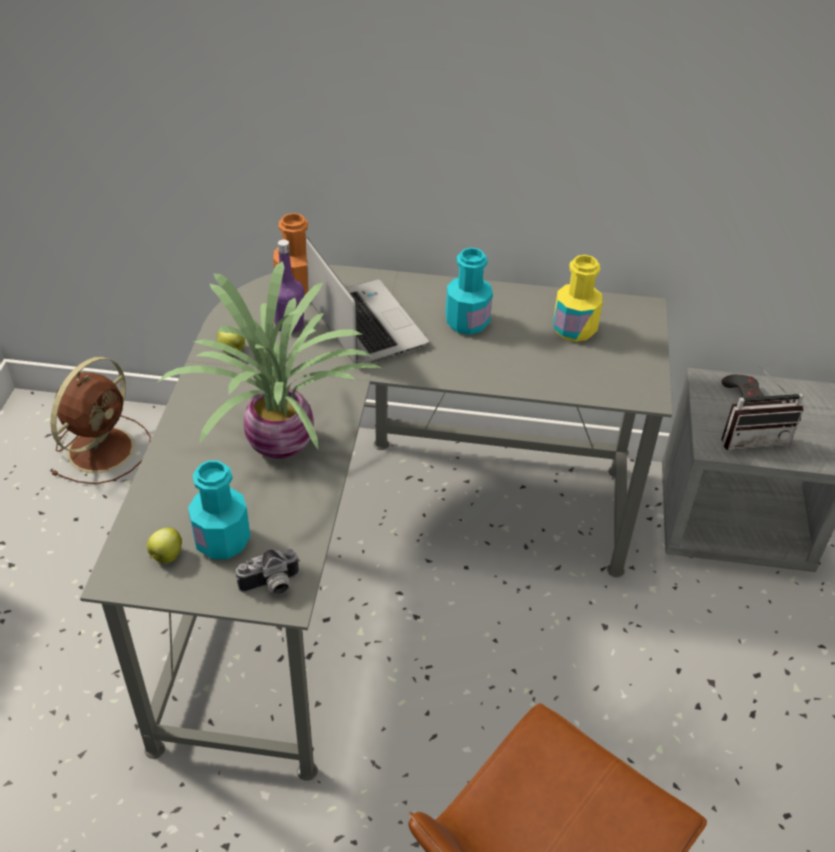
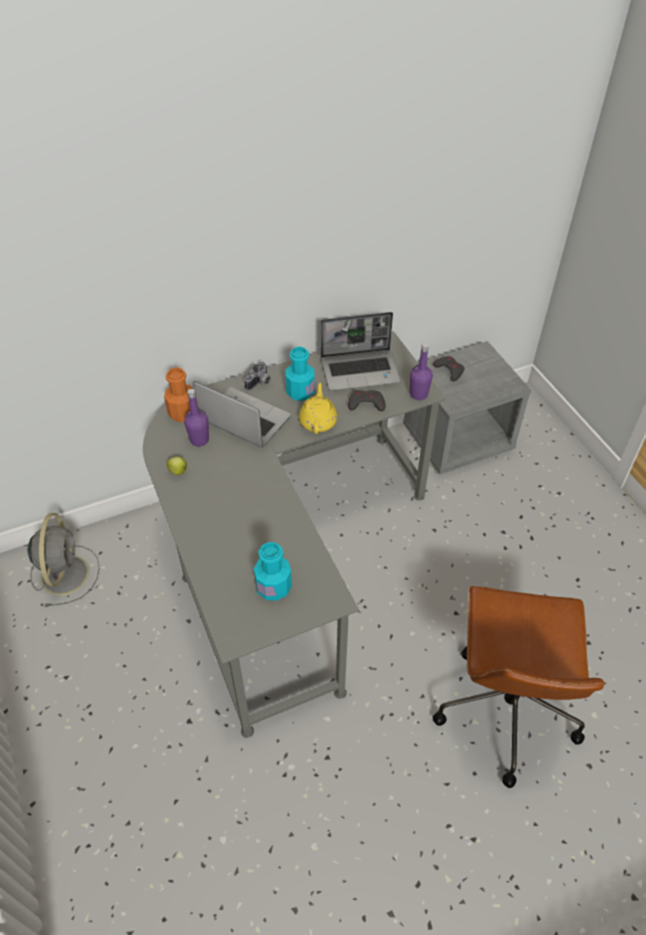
camera: 30 degrees left, 5 degrees up
(103, 448) = (65, 573): brown fan -> grey fan
(166, 556) = (250, 613): apple -> none
(271, 586) = (322, 598): camera -> camera (260, 383)
(282, 441) = (256, 513): potted plant -> none
(460, 367) = (318, 421): none -> yellow teapot
(546, 373) = (366, 403): none -> grey game controller
(574, 329) = (360, 370): yellow bottle -> laptop
(634, 392) = (418, 394): none -> purple bottle
(753, 437) = (469, 390): radio -> none

